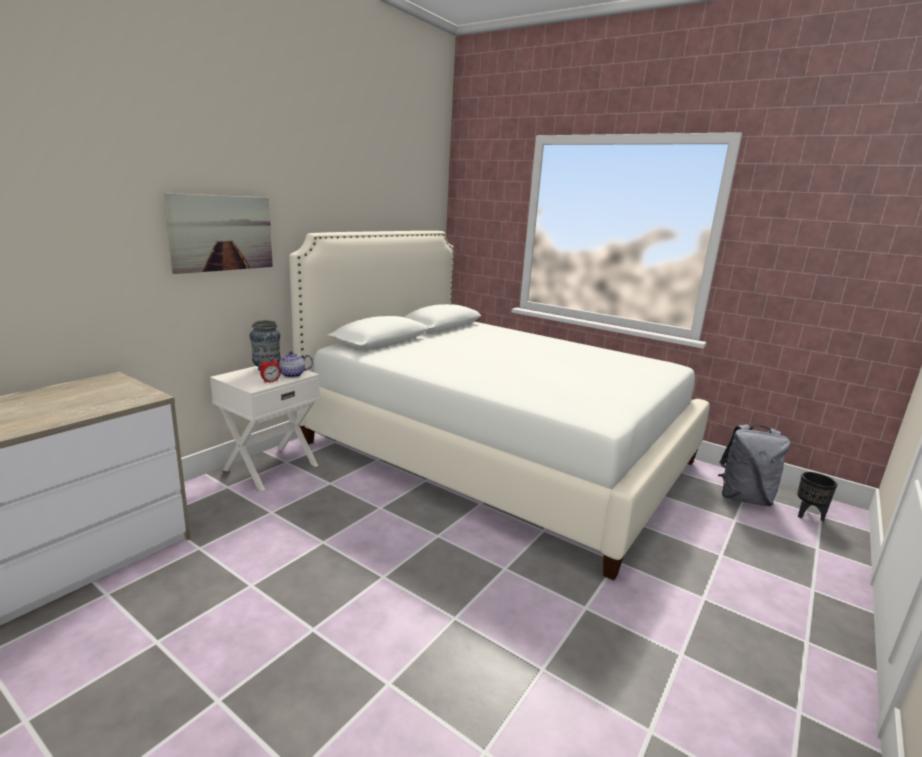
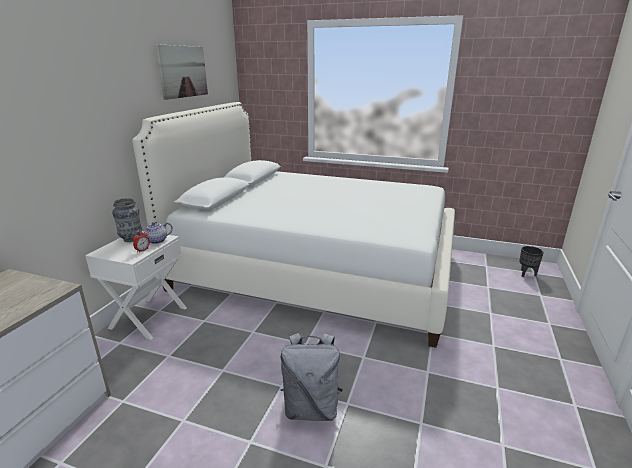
camera: 15 degrees left, 5 degrees up
(222, 233) = (74, 129): picture -> picture (183, 71)
(744, 498) = (486, 270): grey backpack -> grey backpack (311, 408)

